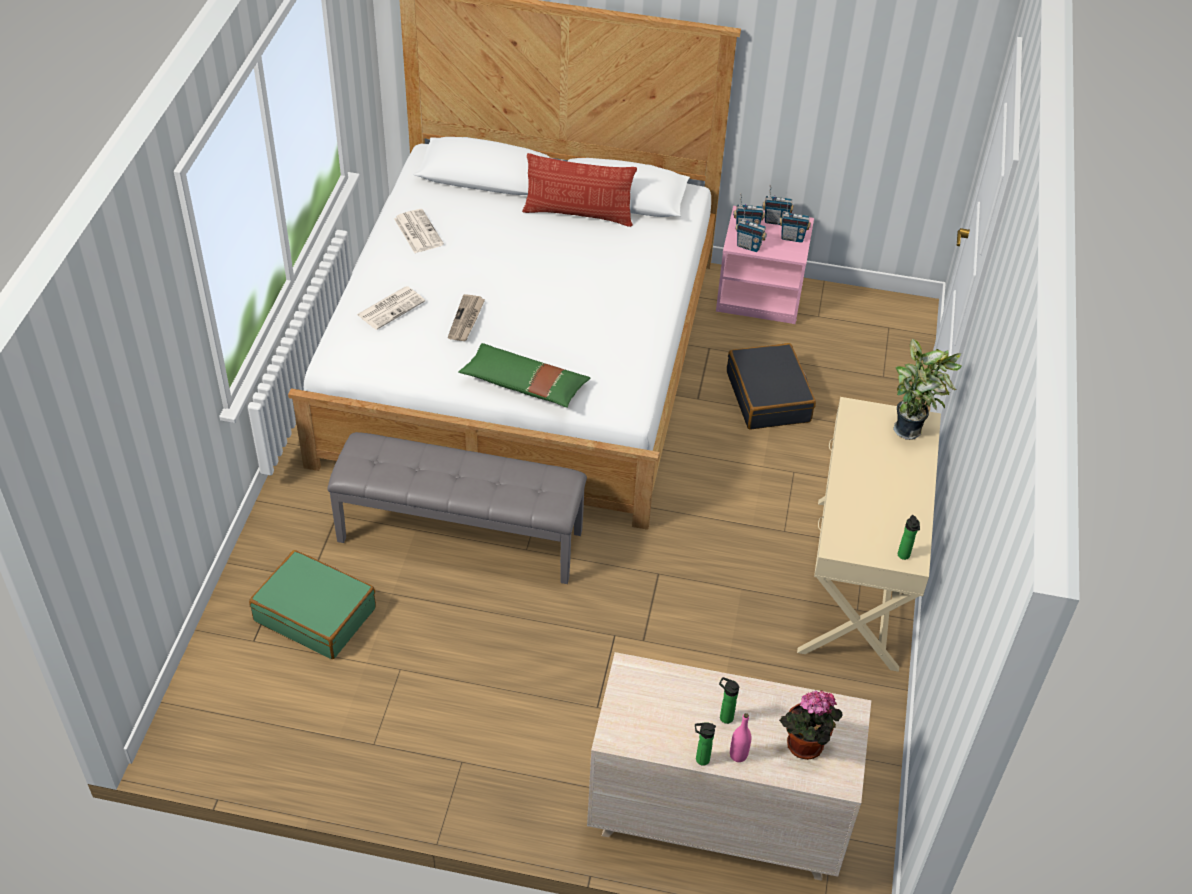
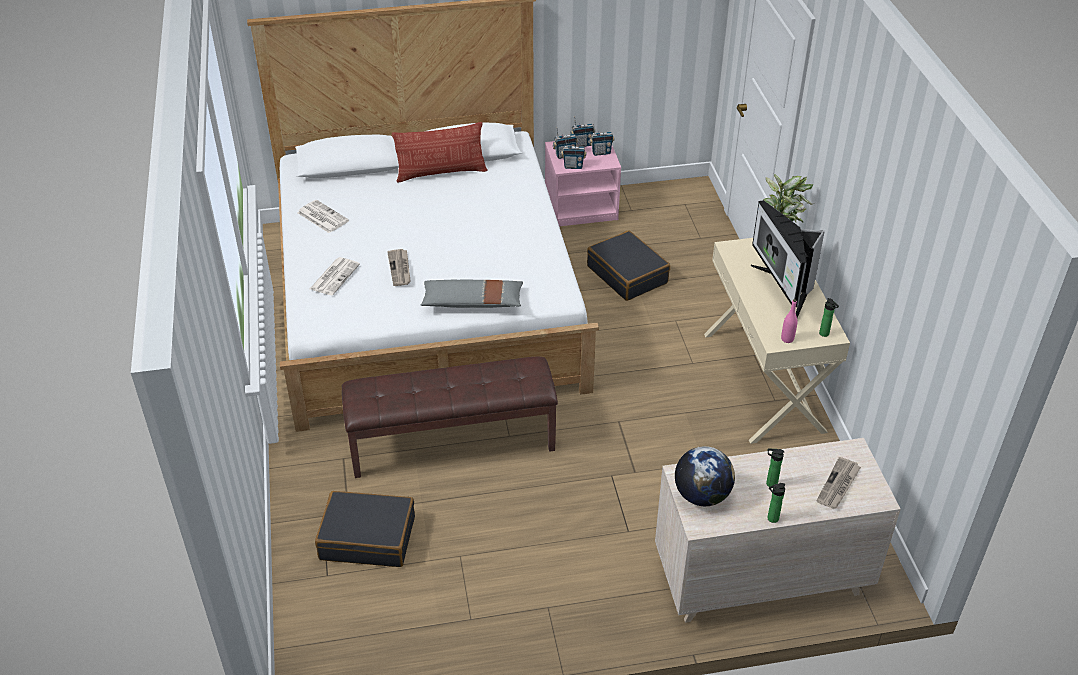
camera: 20 degrees left, 5 degrees down
(316, 614) = (368, 537): green suitcase -> black suitcase
(461, 535) = (452, 441): grey bench -> brown bench
(524, 385) = (472, 302): green pillow -> grey pillow
(637, 703) = (701, 495): none -> globe
(738, 755) = (796, 506): pink bottle -> pink bottle (787, 339)
(804, 747) = (838, 485): potted plant -> newspaper
(884, 489) = (783, 294): none -> monitor

